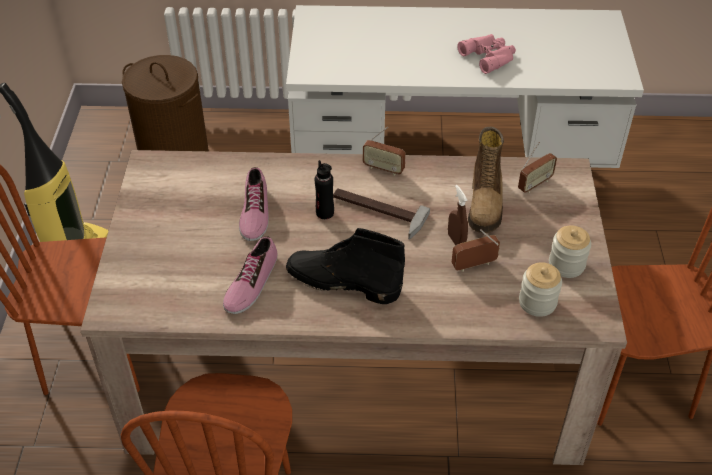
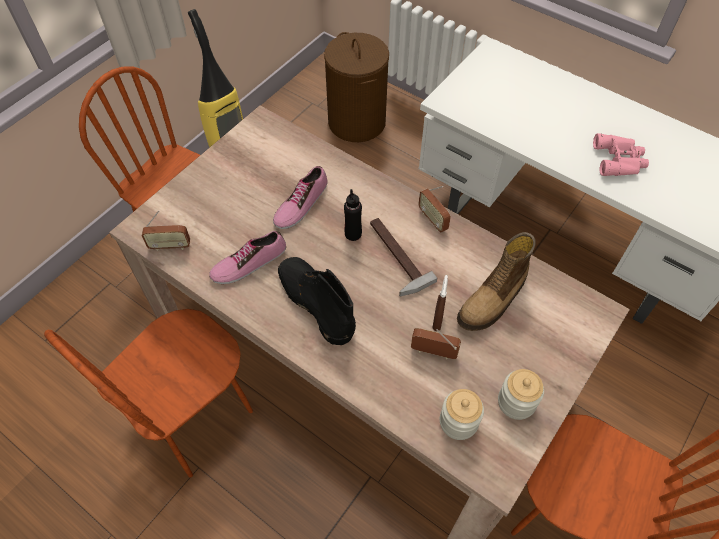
camera: 35 degrees right, 10 degrees up
(534, 184) = (554, 306): radio -> radio (170, 246)

